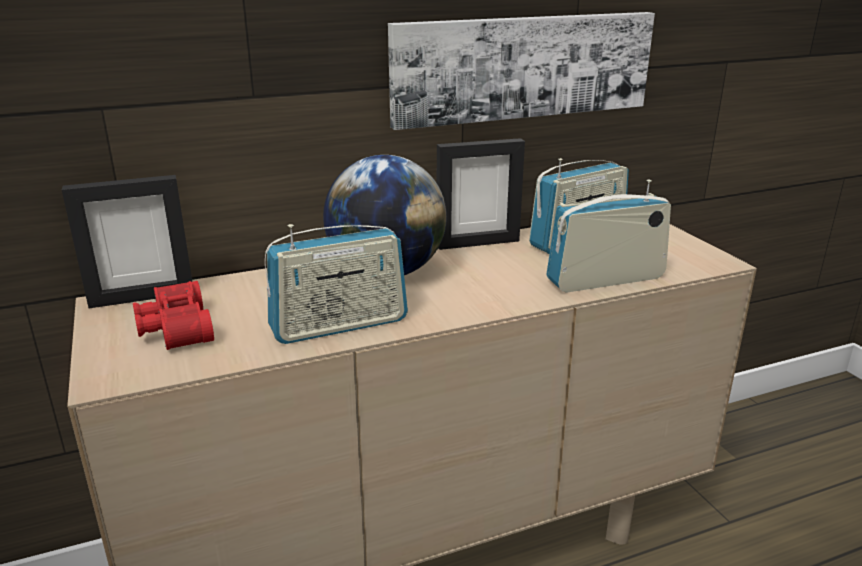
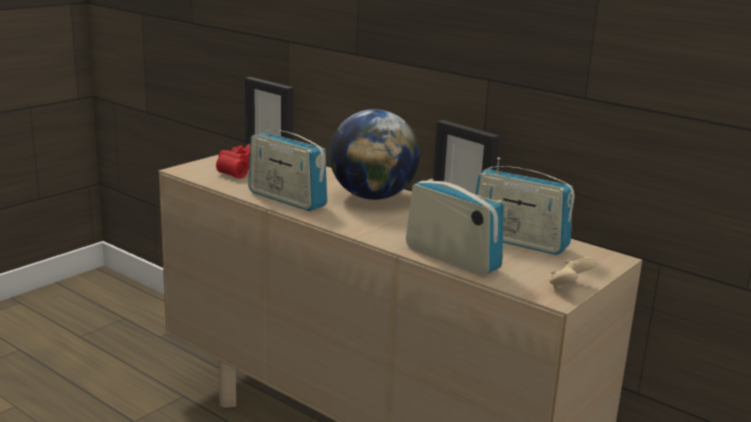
camera: 60 degrees right, 5 degrees down
(523, 67) = (533, 80): picture -> none
(698, 251) = (568, 287): none -> beige game controller

